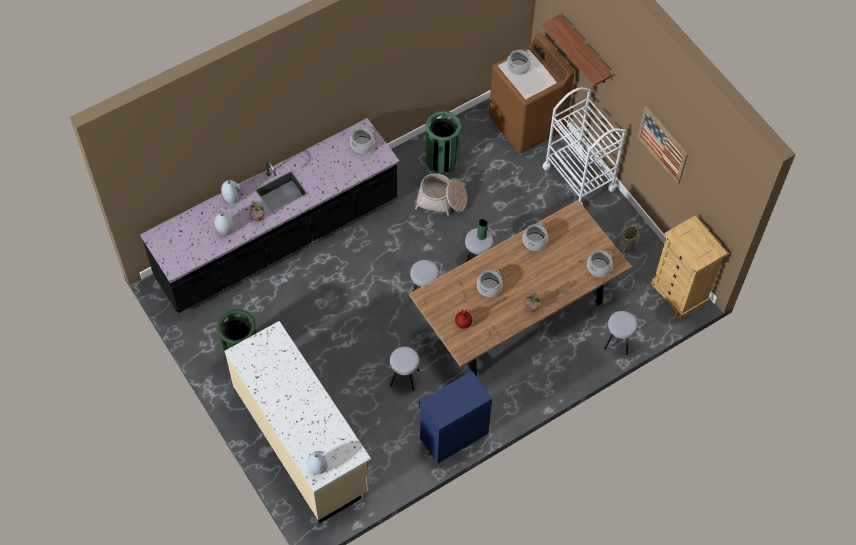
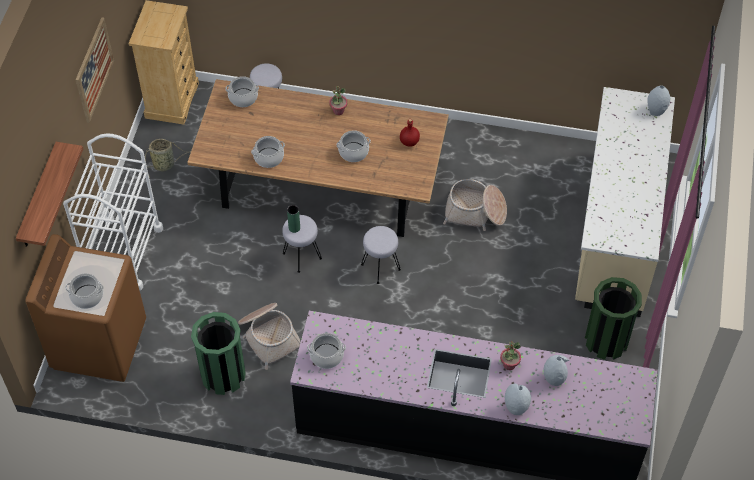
camera: 135 degrees left, 5 degrees down
(404, 377) = (475, 212): grey stool -> basket
(453, 435) = (481, 141): blue cabinet -> none

